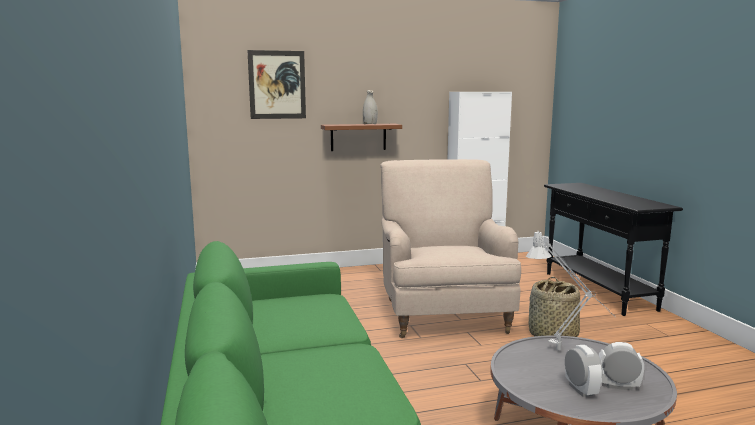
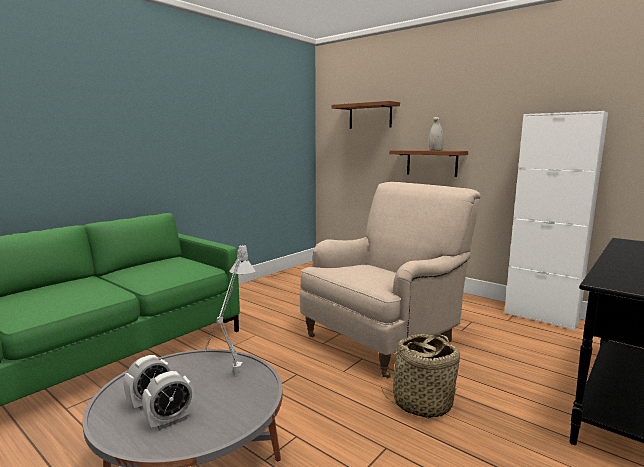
camera: 55 degrees right, 0 degrees up
(277, 85) = (370, 116): picture -> brown shelf
(618, 386) = (170, 421): alarm clock -> alarm clock turned 75 degrees clockwise

